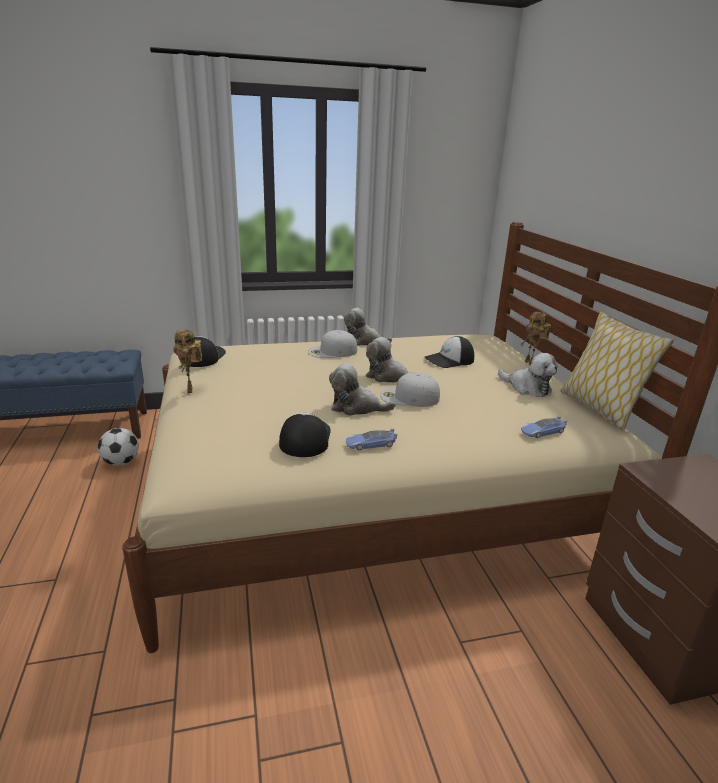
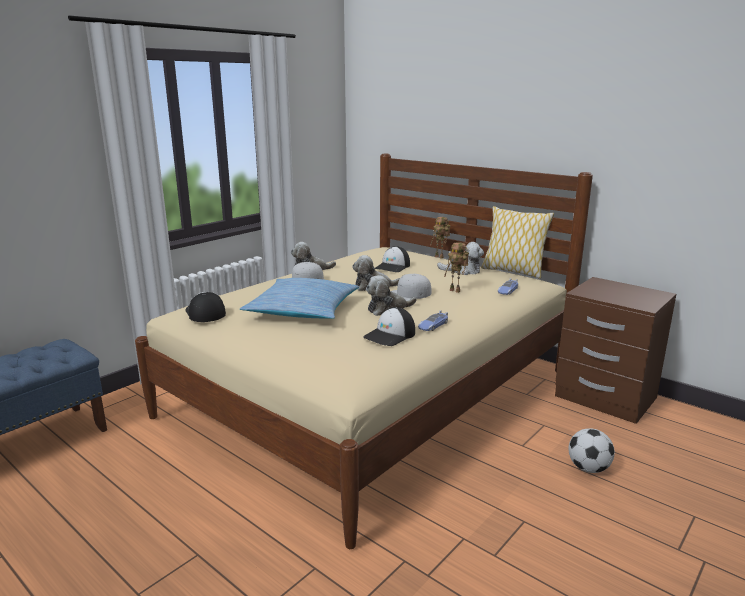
camera: 35 degrees left, 5 degrees down
(121, 462) = (119, 455): football -> football (588, 468)
(191, 390) = (244, 336): toy robot -> toy robot (456, 291)
(279, 380) = (303, 310): none -> pillow
(305, 438) = (390, 335): cap -> cap turned 105 degrees counterclockwise

